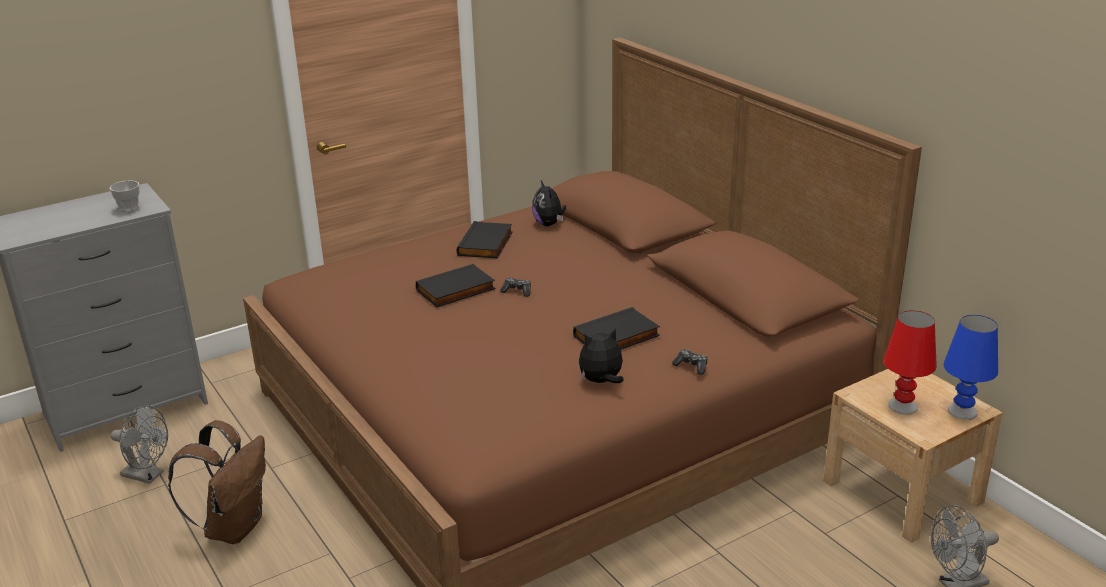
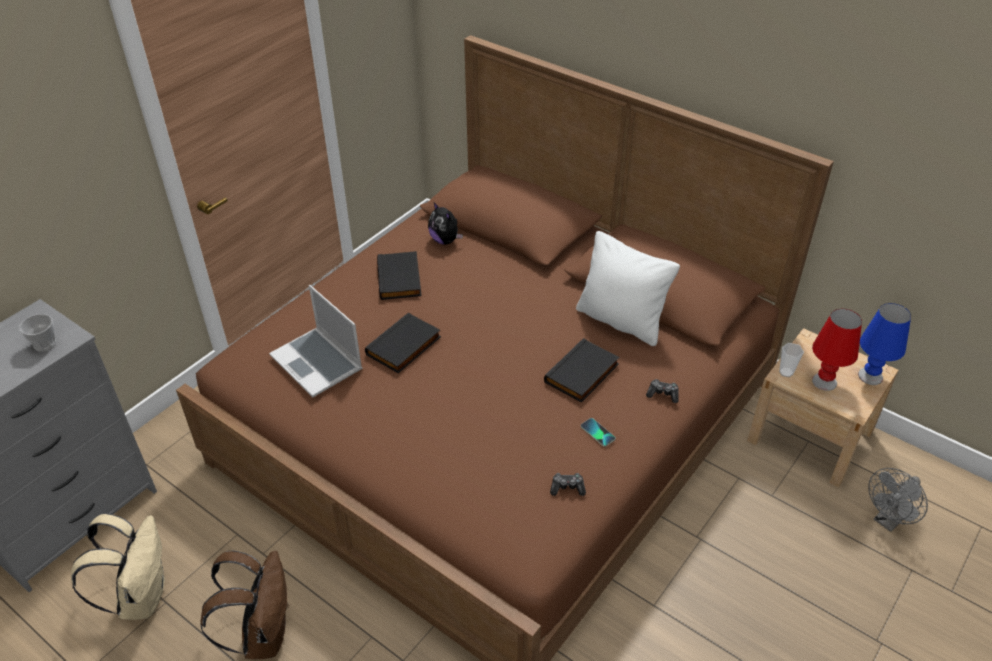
camera: 20 degrees left, 15 degrees up
(148, 475) = (141, 596): grey fan -> beige backpack
(369, 289) = (318, 363): none -> laptop
(517, 291) = (462, 335): game controller -> game controller (567, 488)
(601, 382) = (597, 433): plush toy -> phone
(685, 305) = (621, 321): none -> white pillow
(862, 391) = (786, 372): none -> cup

